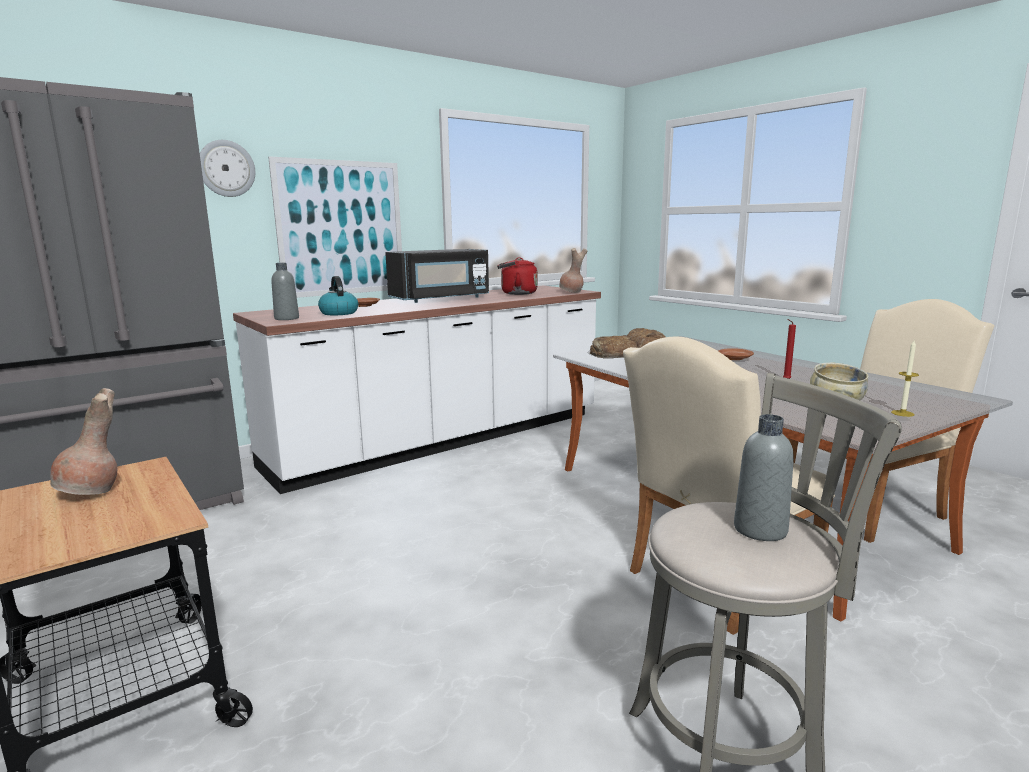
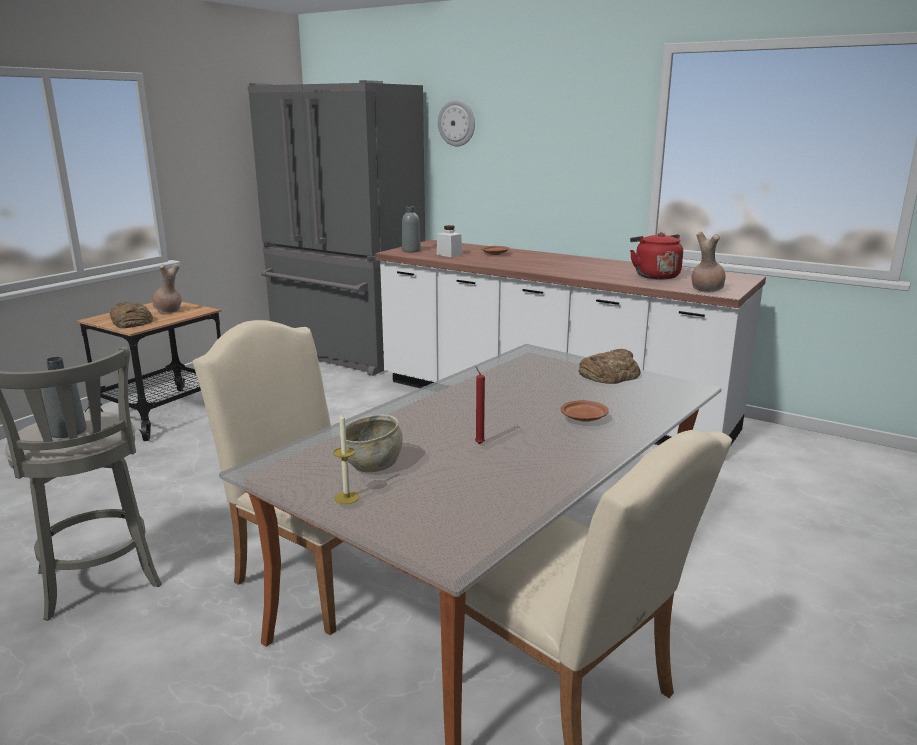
camera: 70 degrees right, 5 degrees up
(338, 313) = (449, 254): kettle -> white jar
(341, 228) = (539, 177): picture -> none
(440, 299) = (571, 262): black microwave -> none
(612, 354) = (547, 363): bread -> bread (131, 321)

